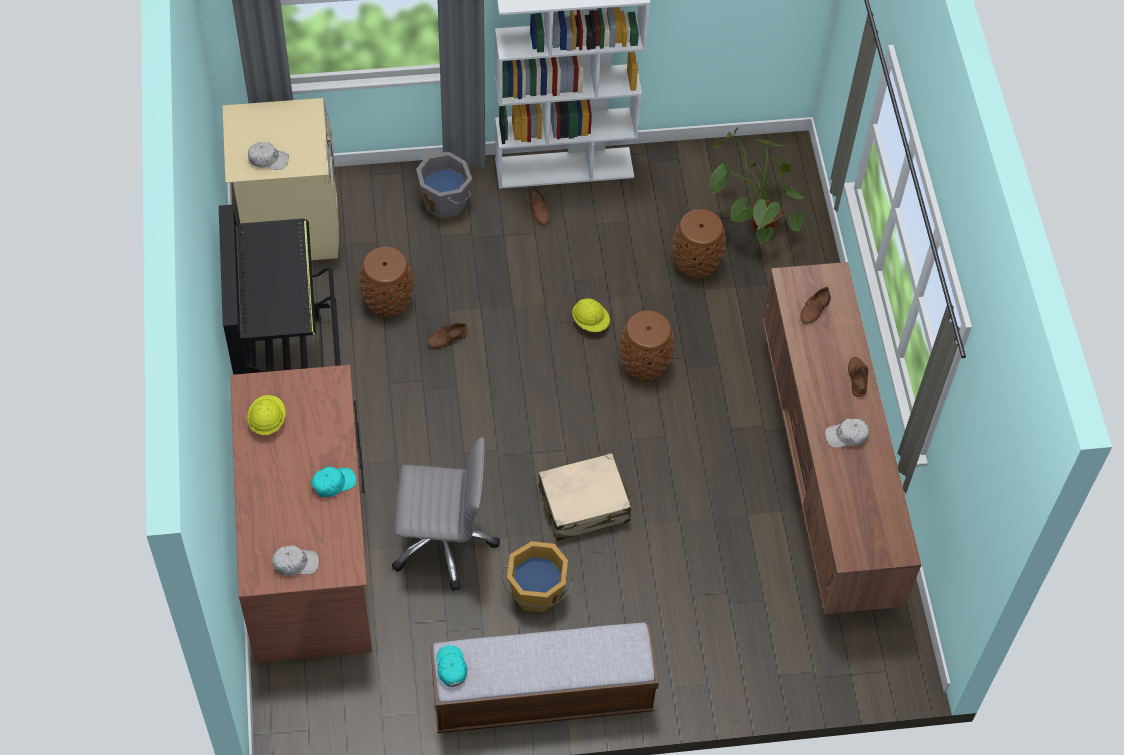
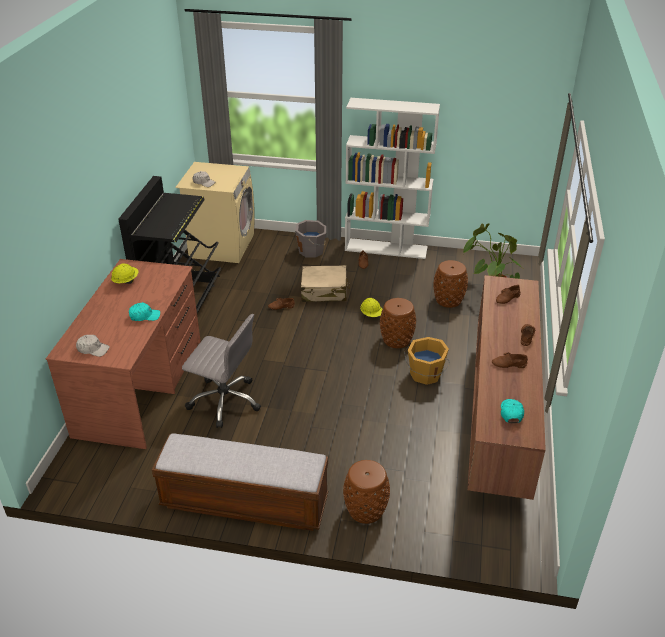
camera: 20 degrees right, 20 degrees down
(388, 301) = (256, 285): brown stool -> brown stool (366, 510)
(451, 668) = (173, 448): turquoise cap -> turquoise cap (511, 413)
(536, 592) = (271, 441): orange bucket -> orange bucket (425, 374)
(584, 504) = (326, 401): beige suitcase -> beige suitcase (324, 291)
(846, 436) = (509, 364): white cap -> brown shoe

